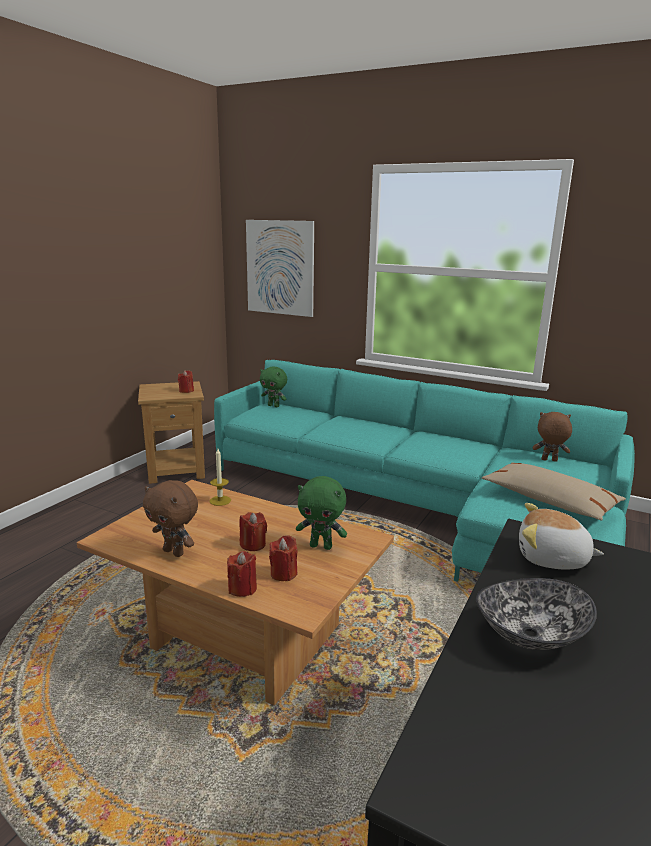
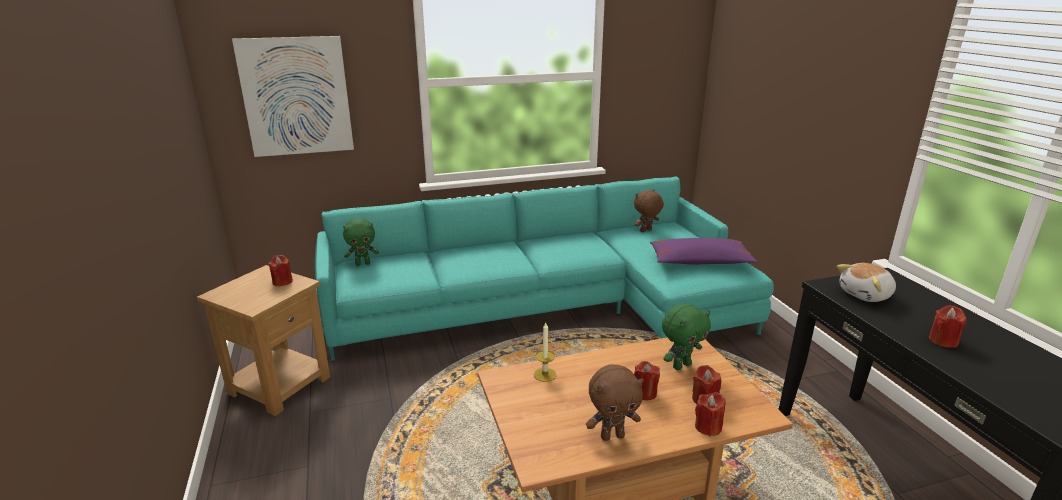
camera: 45 degrees left, 5 degrees up
(529, 633) = (943, 340): bowl -> red candle
(549, 501) = (700, 261): beige pillow -> purple pillow

